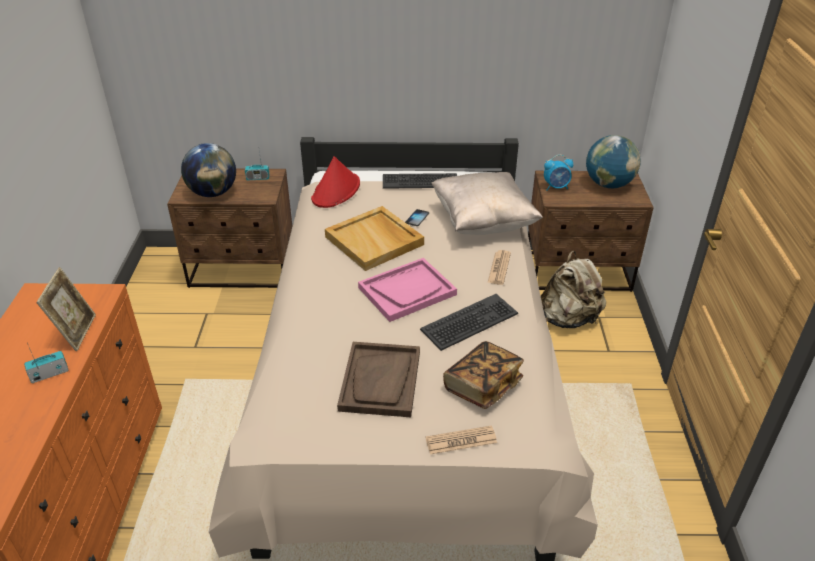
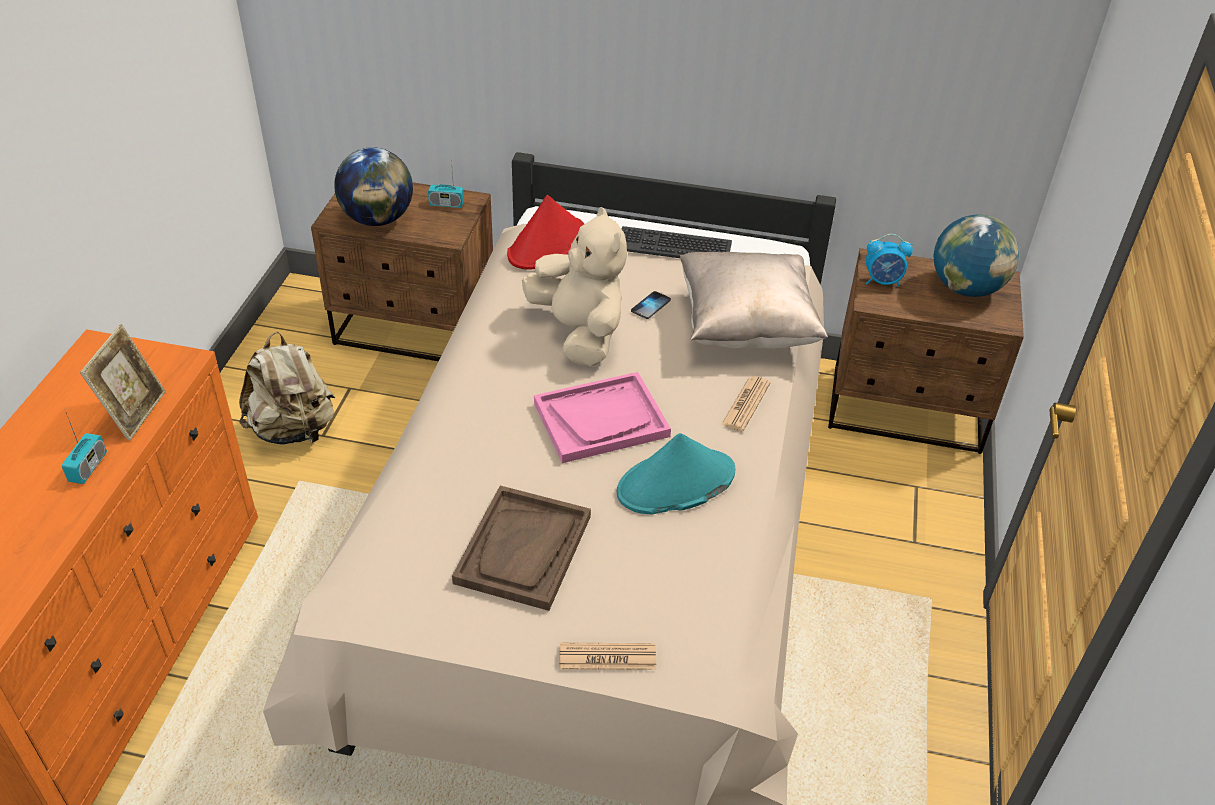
camera: 10 degrees right, 5 degrees up
(49, 374) = (88, 467): radio -> radio turned 120 degrees clockwise
(375, 241) = (579, 333): beige tray -> beige plush toy
(470, 322) = (675, 483): keyboard -> turquoise hat
(482, 386) = (662, 582): book -> none
(568, 319) = (867, 482): beige backpack -> beige backpack (293, 430)

